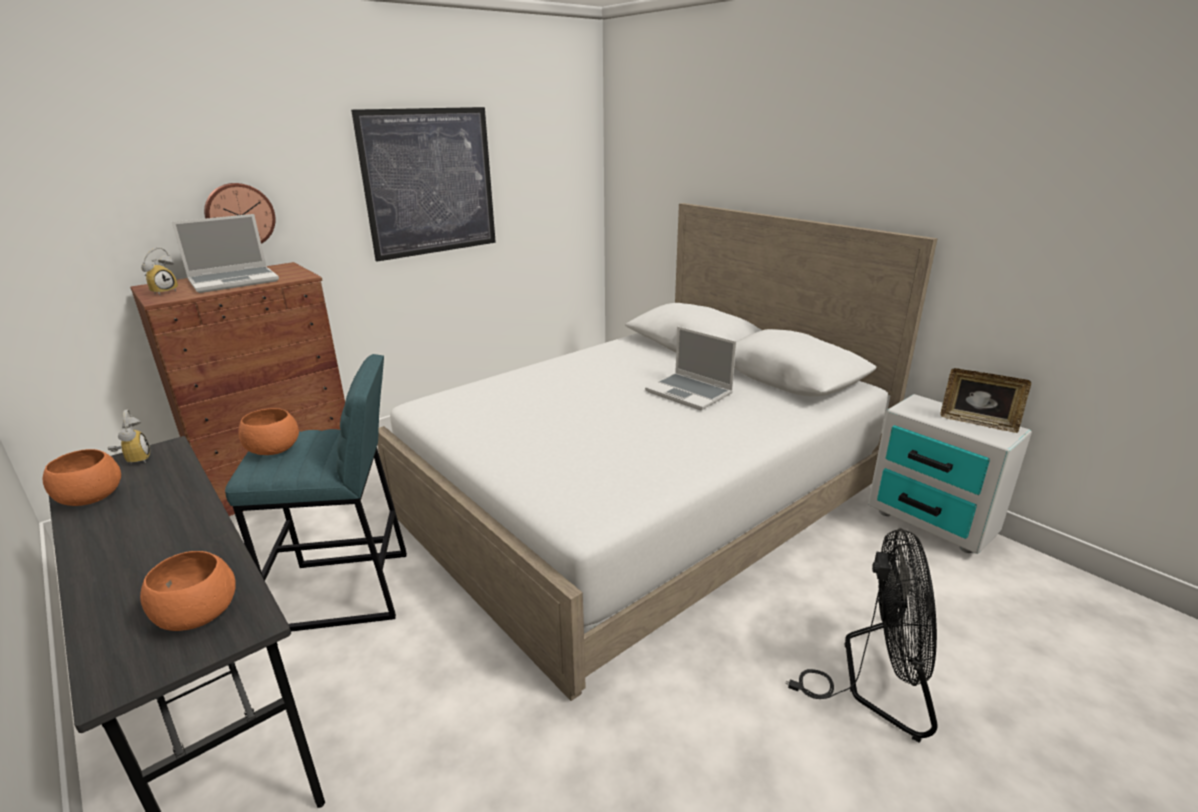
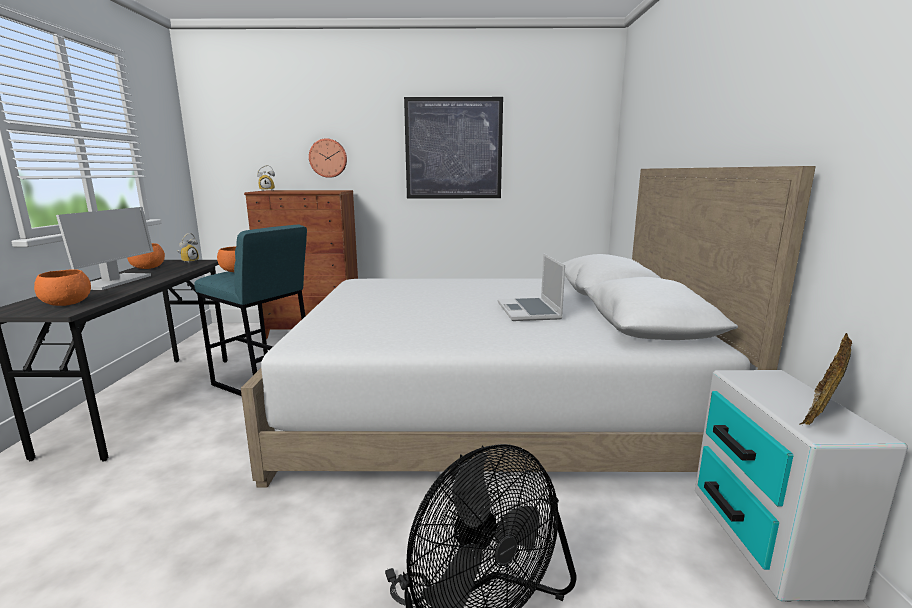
camera: 40 degrees right, 10 degrees down
(131, 547) = (114, 282): none -> monitor
(235, 281) = (303, 191): laptop -> none
(978, 422) = (821, 412): picture frame -> picture frame turned 60 degrees clockwise

